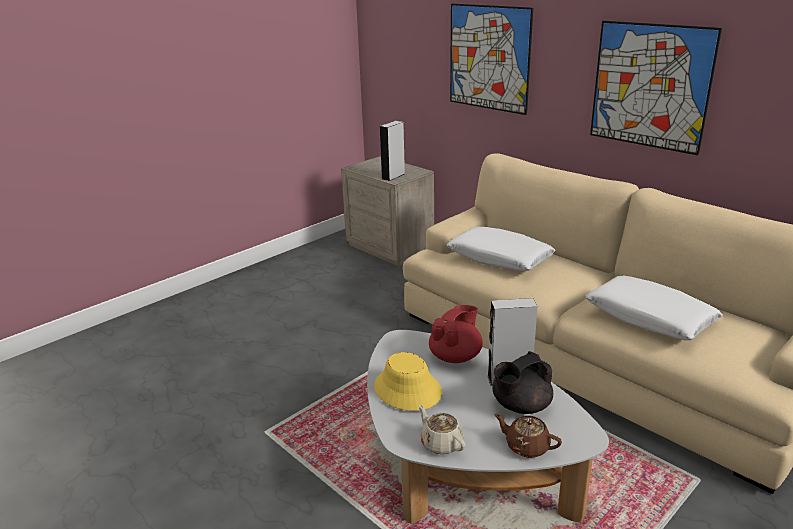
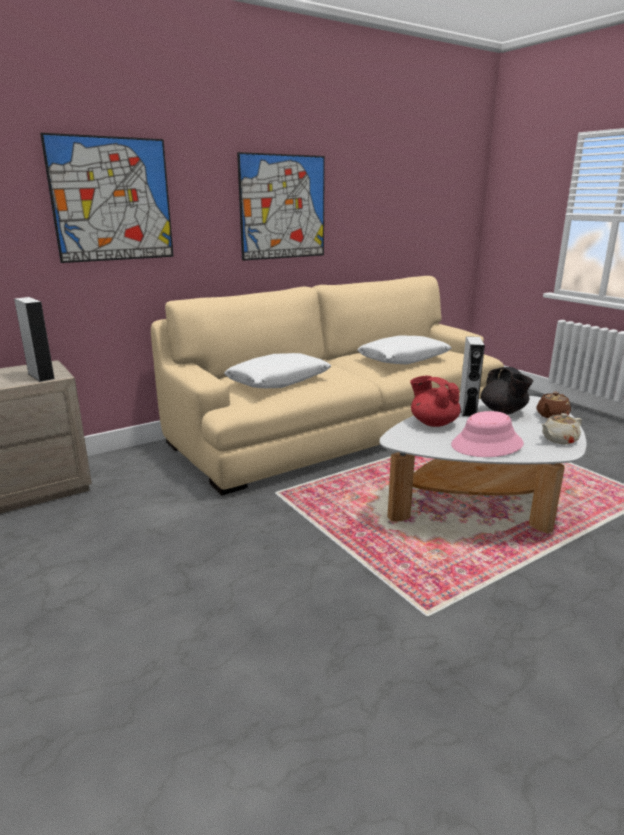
camera: 80 degrees left, 5 degrees down
(407, 389) = (487, 445): yellow hat -> pink hat

